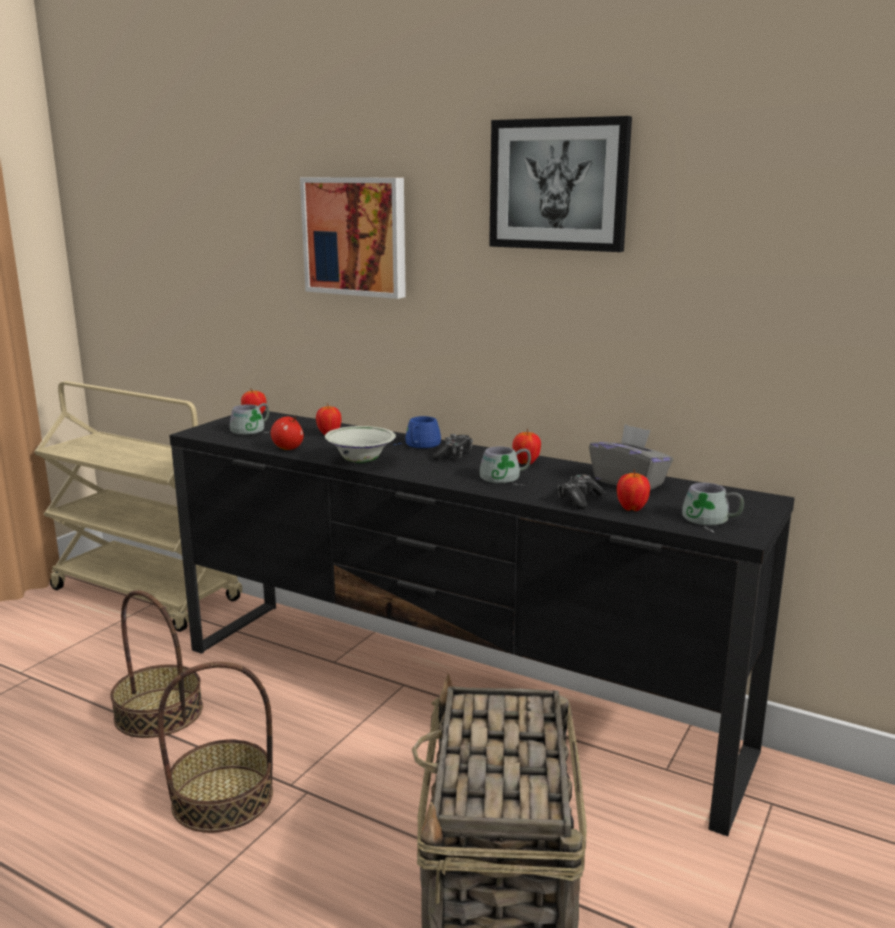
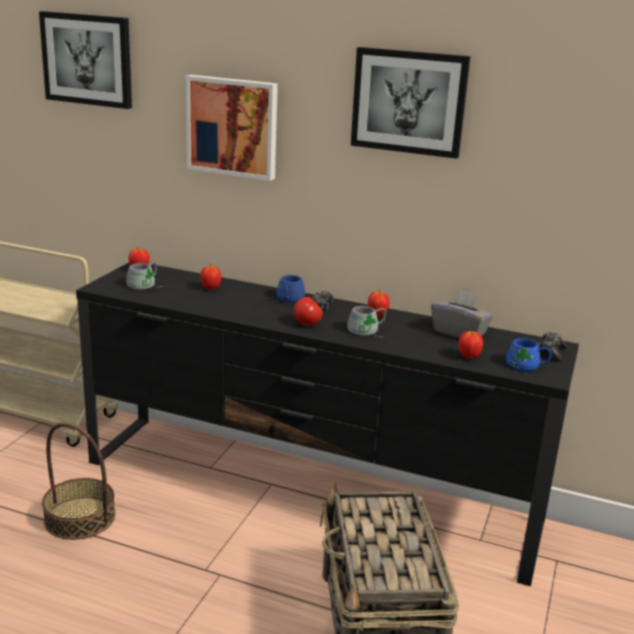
camera: 10 degrees left, 5 degrees up
(200, 171) = (88, 59): none -> picture
(223, 798) = (155, 584): basket -> none
(288, 448) = (184, 304): apple -> apple (307, 324)
(360, 461) = (248, 316): white bowl -> none
(579, 499) = (428, 349): game controller -> game controller (551, 352)
(709, 521) = (526, 366): grey mug -> blue mug

